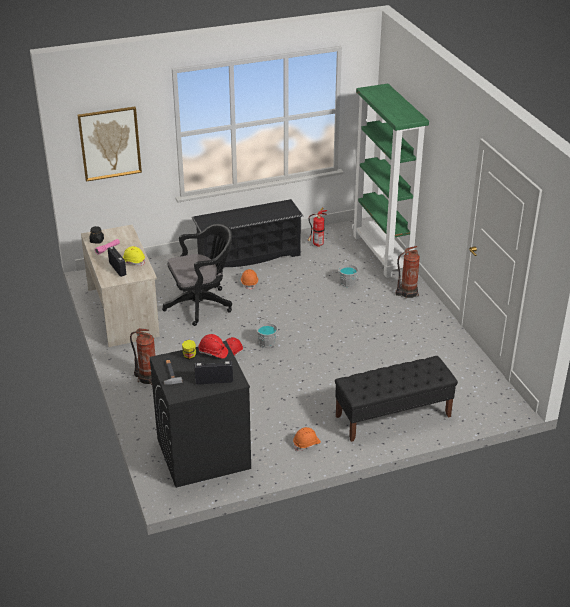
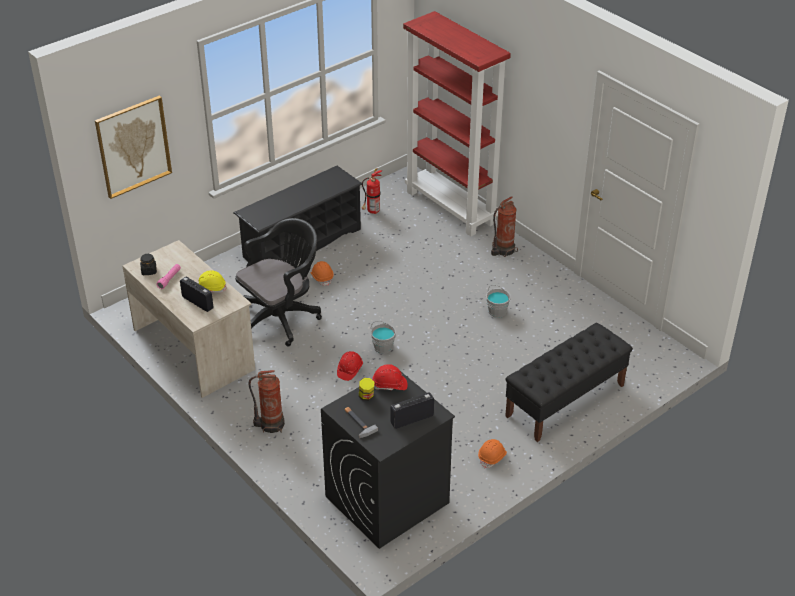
camera: 20 degrees left, 5 degrees up
(348, 283) = (432, 252): grey bucket -> grey bucket (497, 311)
(383, 254) = (451, 207): green bookcase -> red bookcase

